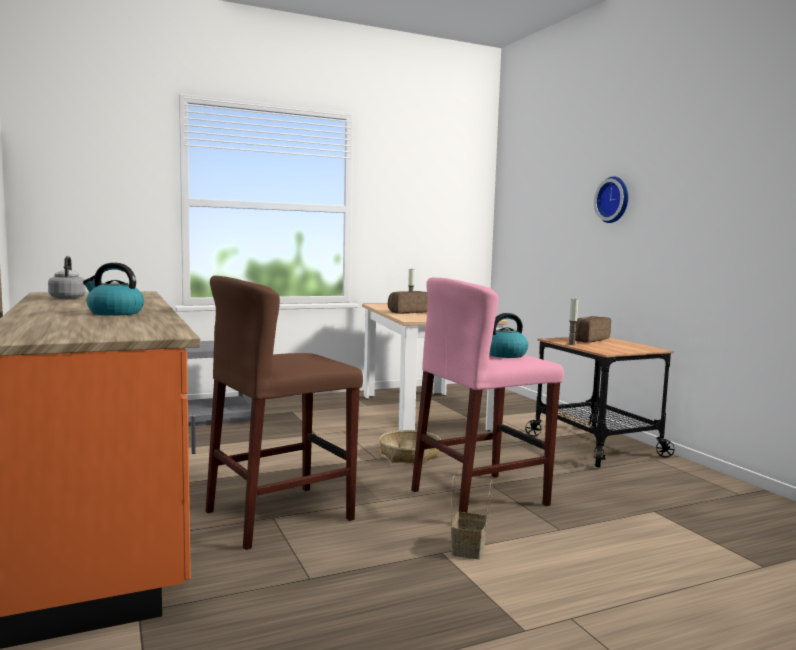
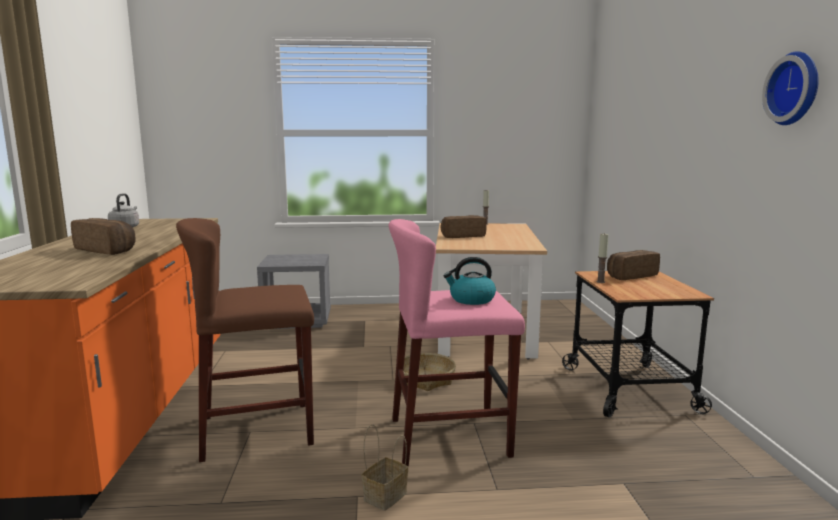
camera: 20 degrees right, 5 degrees up
(114, 313) = (108, 250): kettle -> bread
(614, 200) = (679, 120): wall clock -> wall clock (796, 89)

